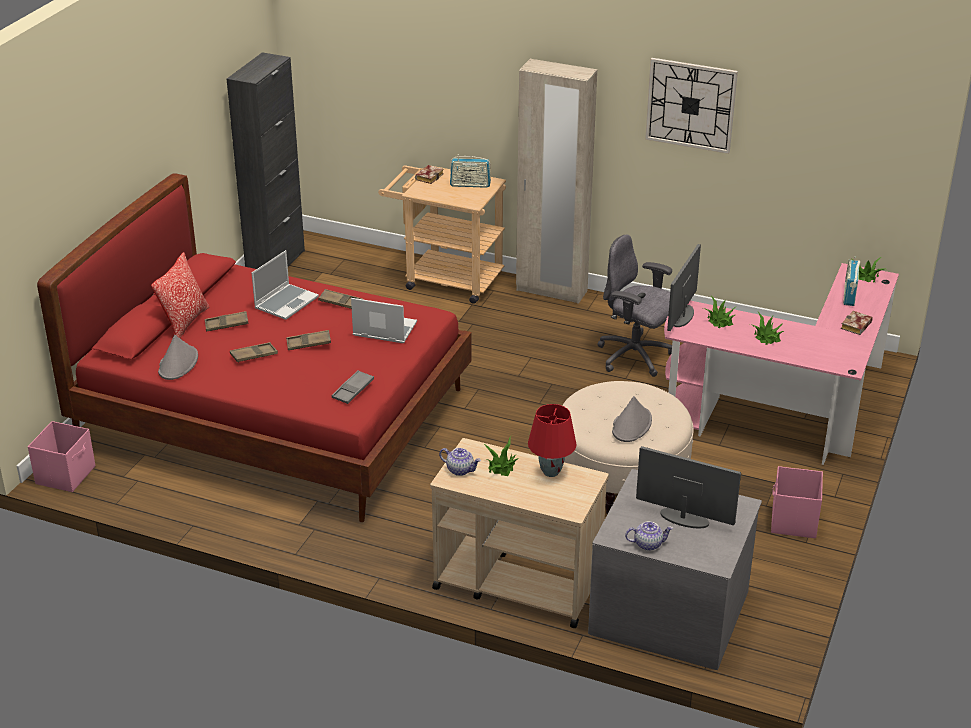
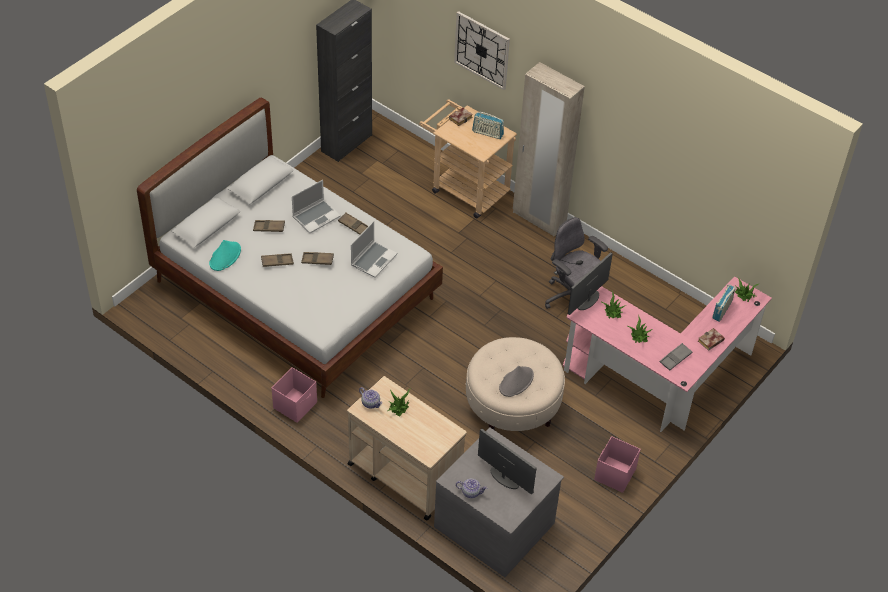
camera: 15 degrees right, 15 degrees up
(66, 475) = (144, 307): pink storage box -> pink storage box (295, 405)
(178, 363) = (225, 256): grey hat -> turquoise hat
(184, 322) = (241, 218): pillow -> none
(274, 417) = (296, 291): red bed -> white bed
(353, 390) = (331, 311): grey tray -> grey tray (675, 358)
(383, 330) = (373, 259): laptop -> laptop turned 90 degrees clockwise
(551, 472) = (429, 421): red table lamp -> none
(691, 105) = (646, 132): wall clock -> wall clock (482, 50)

